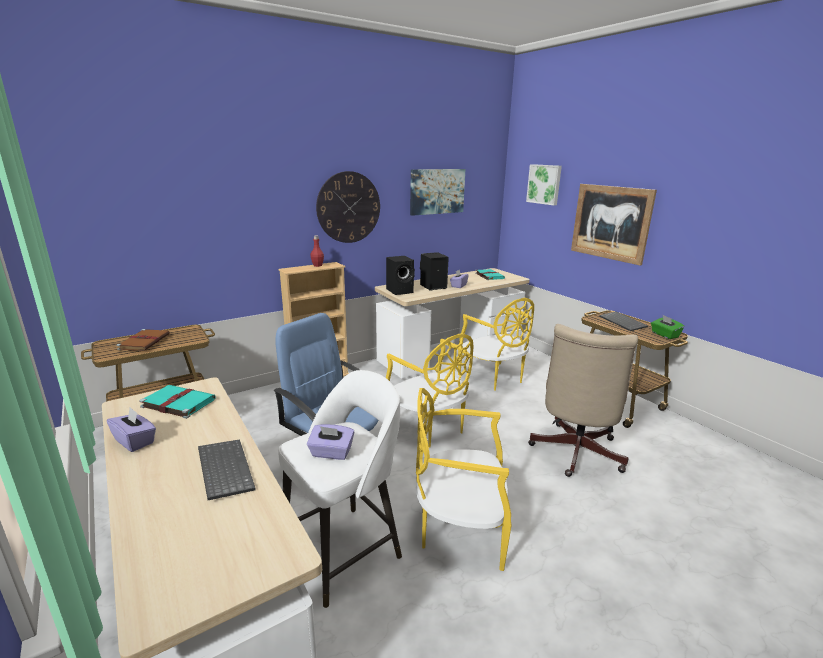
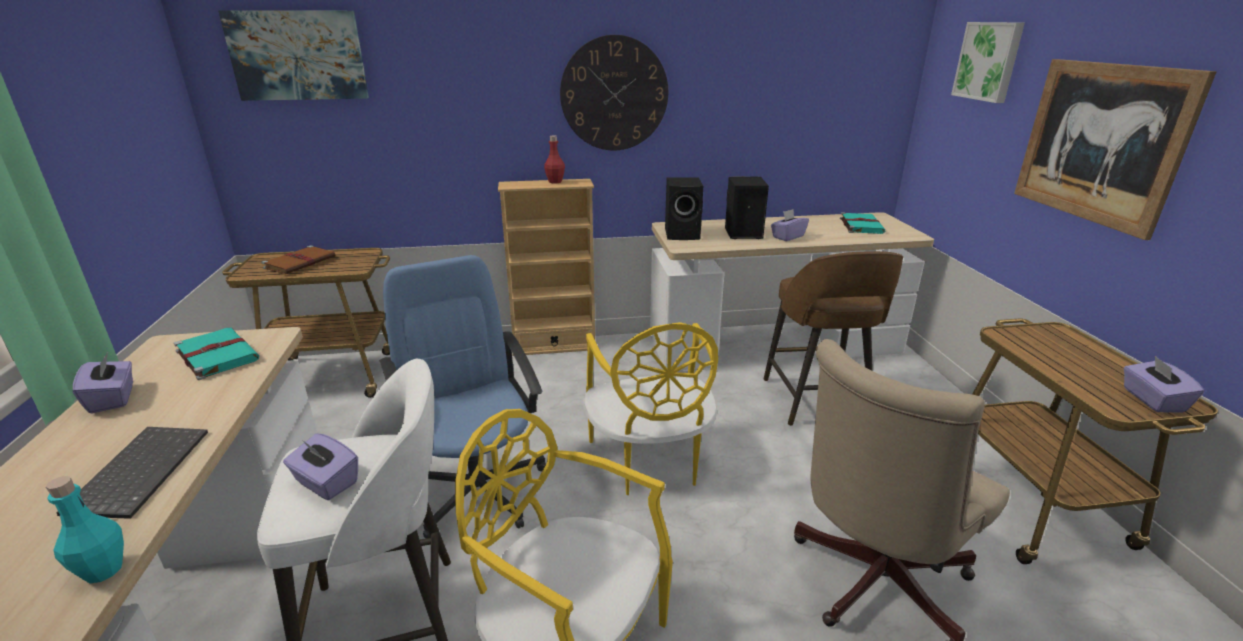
camera: 25 degrees right, 5 degrees up
(277, 514) = (103, 570): none -> turquoise bottle
(437, 191) = (779, 72): picture -> picture (298, 55)
(493, 378) = (816, 401): yellow chair -> brown stool
(623, 322) = (1071, 354): keyboard -> none
(664, 335) = (1152, 400): green tissue box -> purple tissue box

